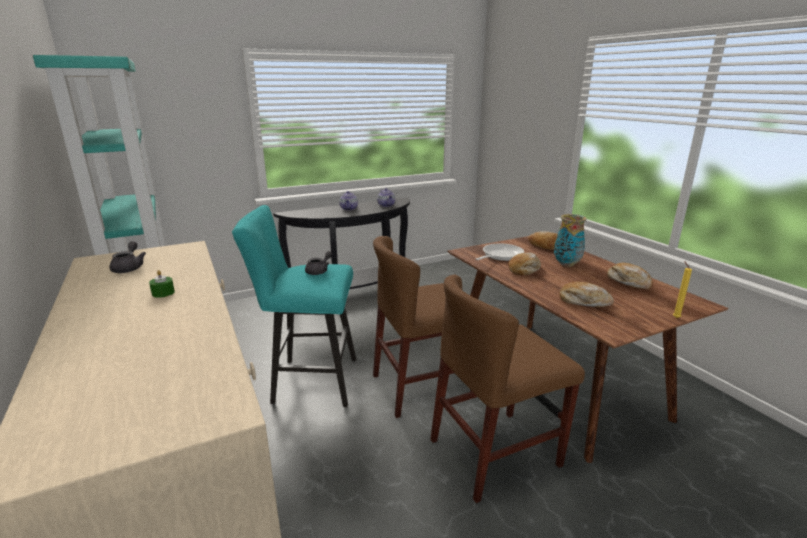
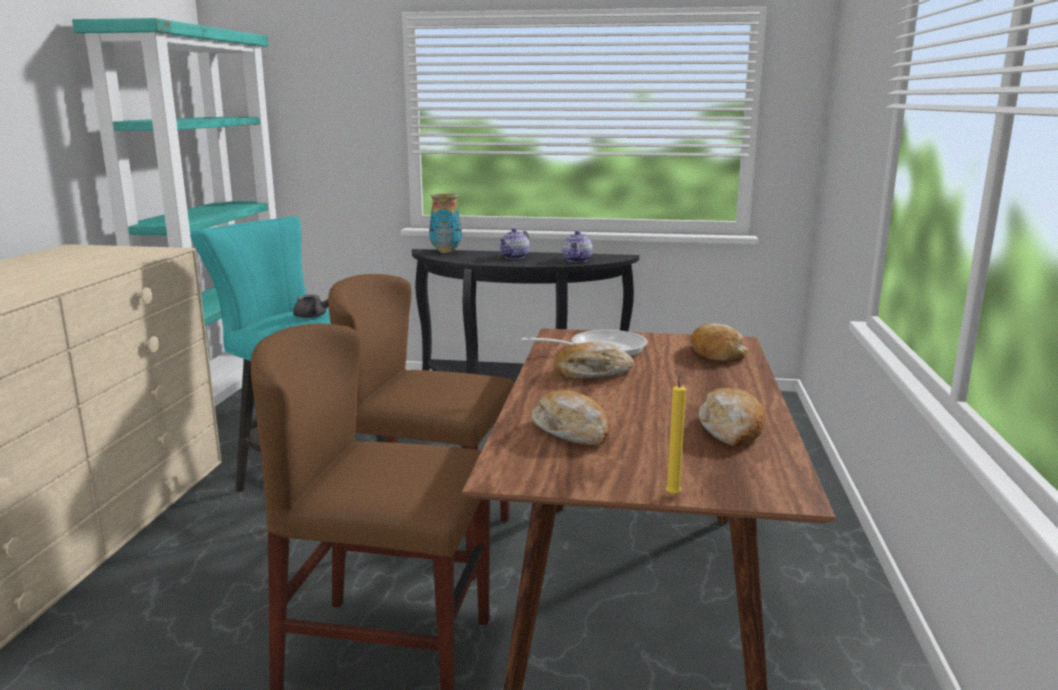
camera: 35 degrees right, 5 degrees down
(129, 268) = (74, 257): grey teapot -> none
(163, 293) = (35, 278): green candle -> none
(566, 264) = (682, 382): vase -> vase (445, 251)

